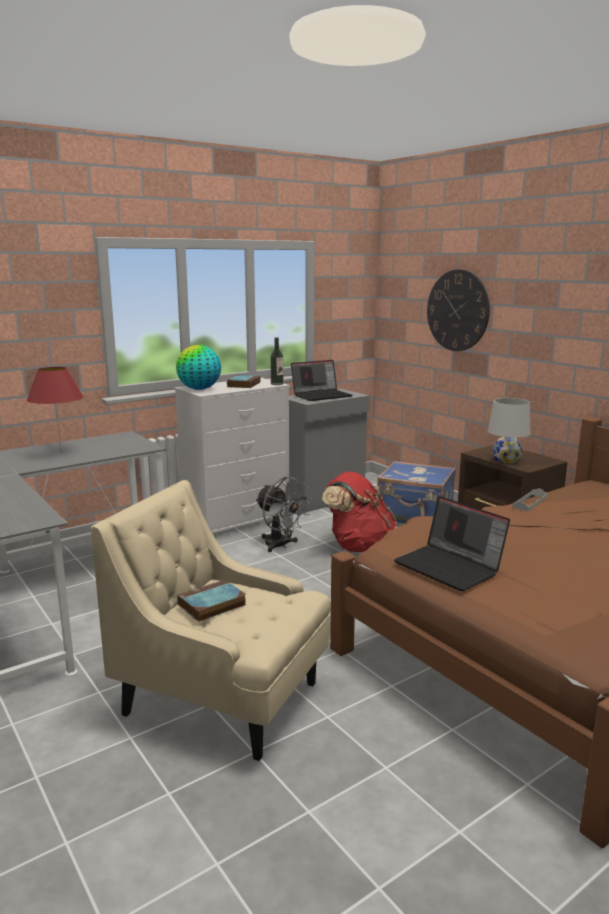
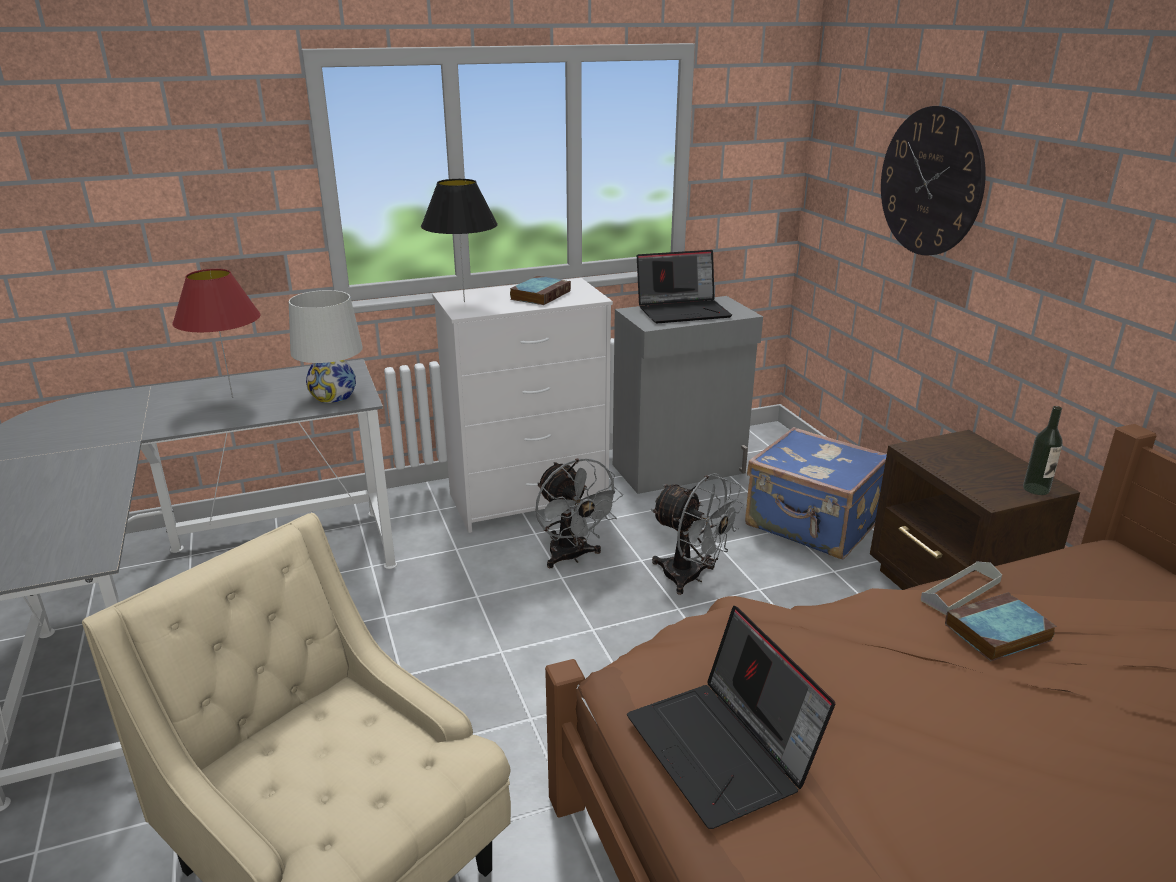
camera: 15 degrees right, 10 degrees up
(199, 389) = (464, 302): globe -> black table lamp
(211, 605) = (296, 752): book -> book (997, 633)
(277, 384) = (593, 298): bottle -> bottle (1036, 489)
(358, 547) = (691, 578): red backpack -> grey fan
(506, 460) = (962, 475): white table lamp -> white table lamp (333, 396)

